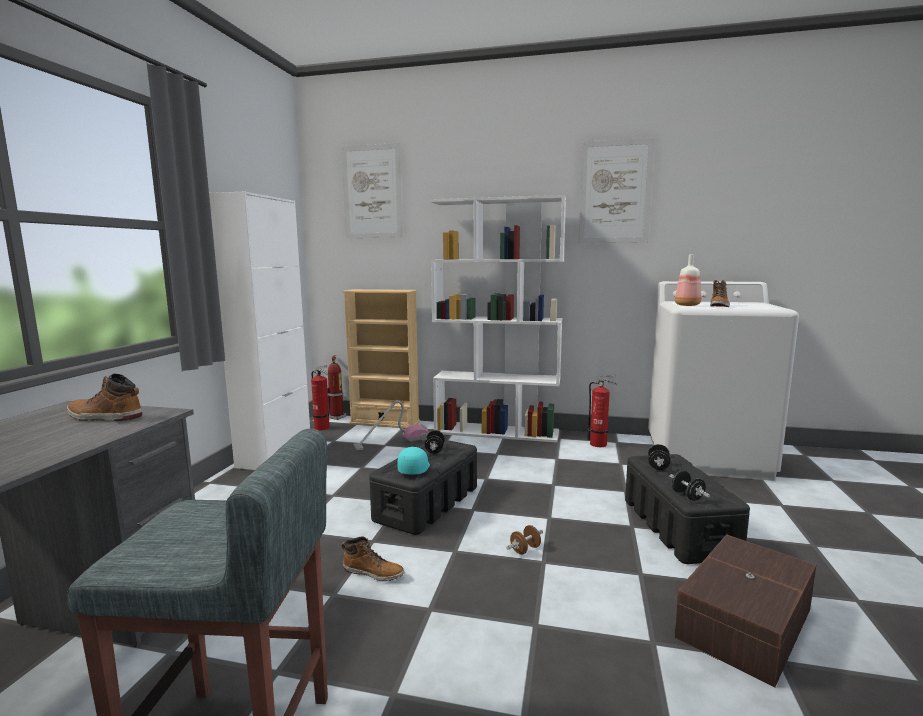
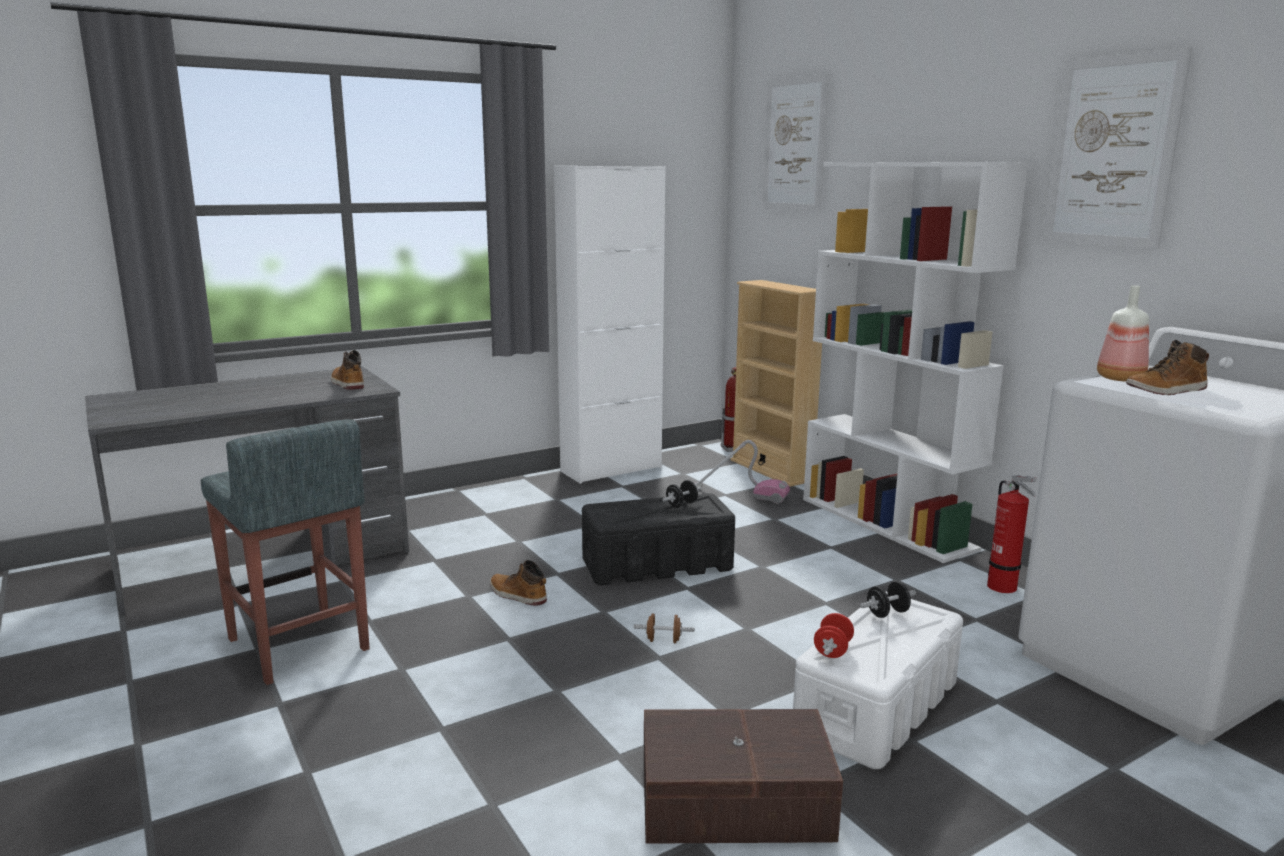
camera: 45 degrees right, 5 degrees up
(323, 428) = (697, 457): fire extinguisher -> none
(373, 572) = (517, 595): boot -> boot turned 150 degrees clockwise
(413, 468) = (625, 513): turquoise cap -> none
(677, 527) = (877, 706): black storage box -> white storage box
(687, 496) = (832, 650): black dumbbell -> red dumbbell

